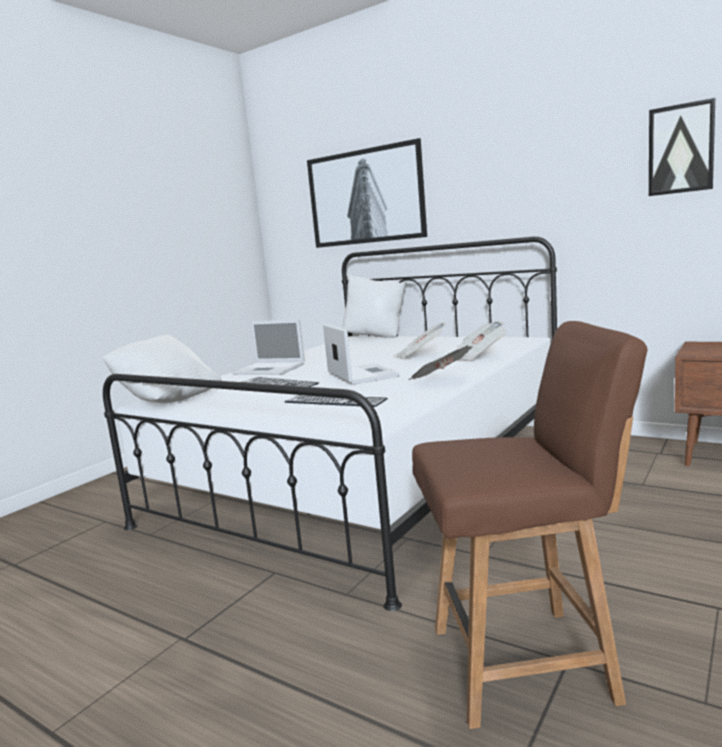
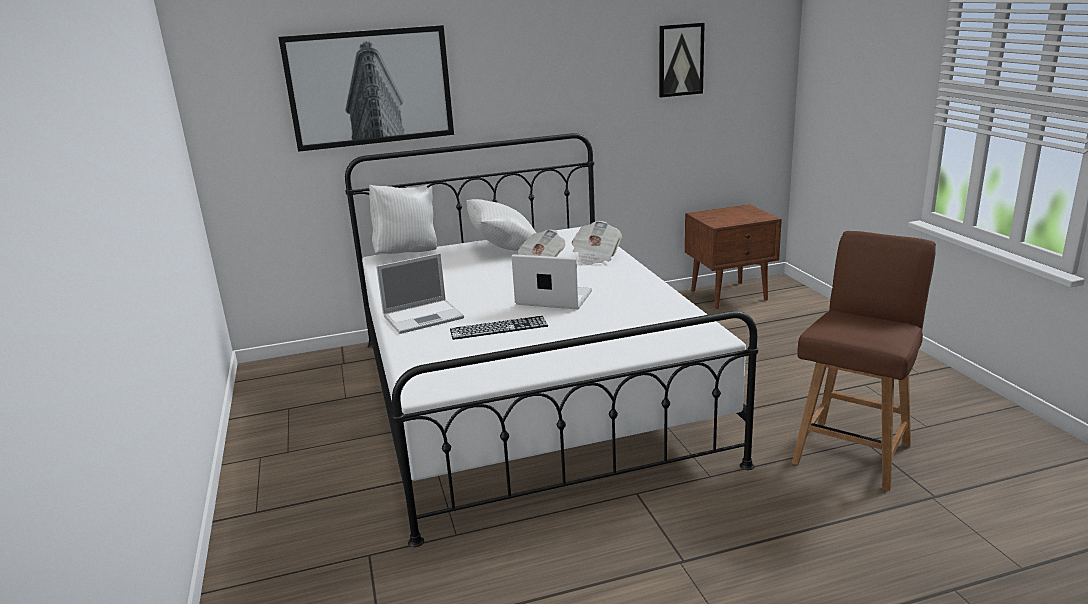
camera: 50 degrees left, 10 degrees up
(167, 399) = (432, 379): white pillow -> white pillow (504, 249)
(335, 401) = (617, 327): keyboard -> none
(440, 381) = (639, 287): newspaper -> none

